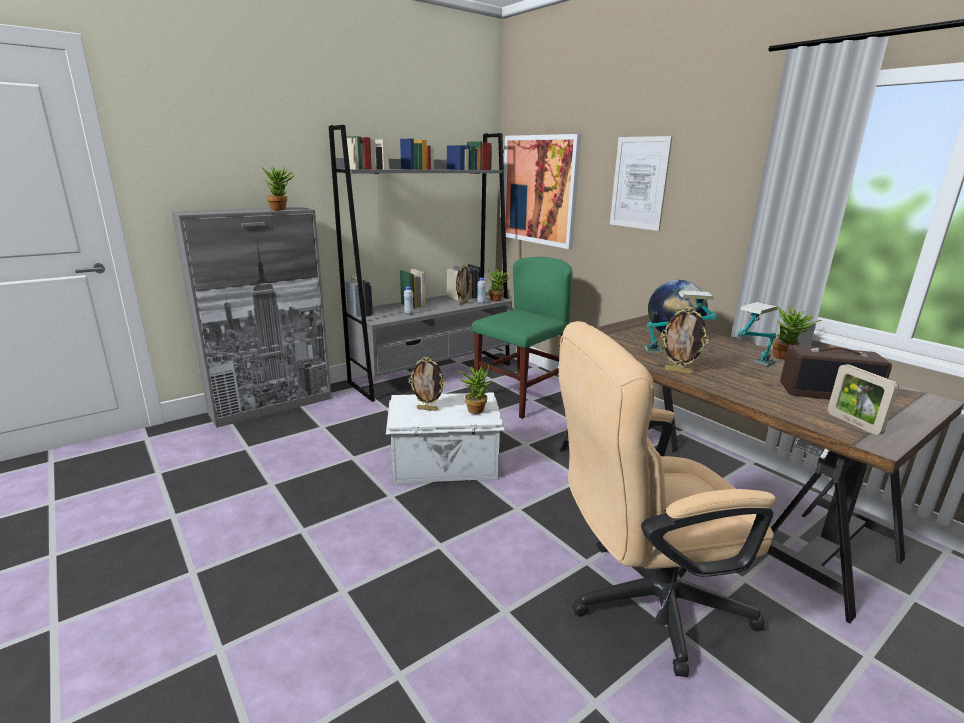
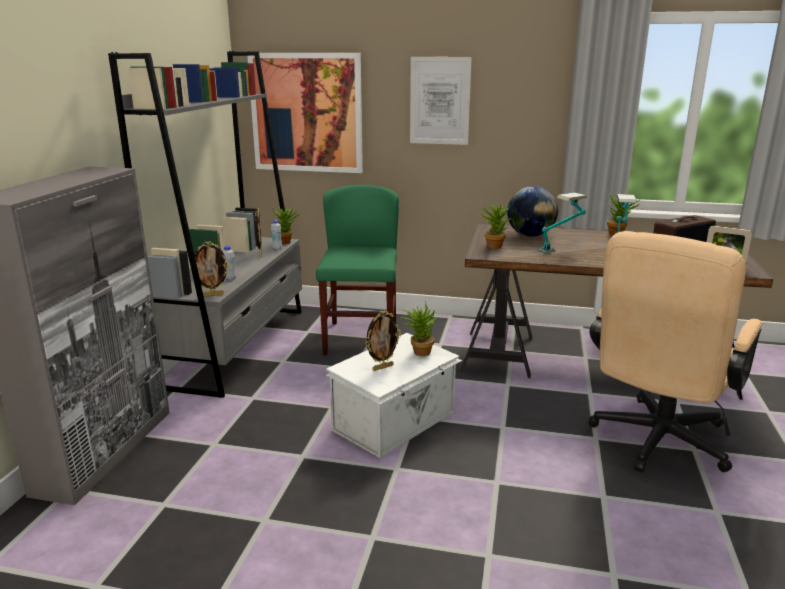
camera: 40 degrees left, 0 degrees up
(281, 209) = (95, 174): potted plant -> potted plant (494, 245)
(678, 371) = (592, 261): picture frame -> picture frame (213, 295)

